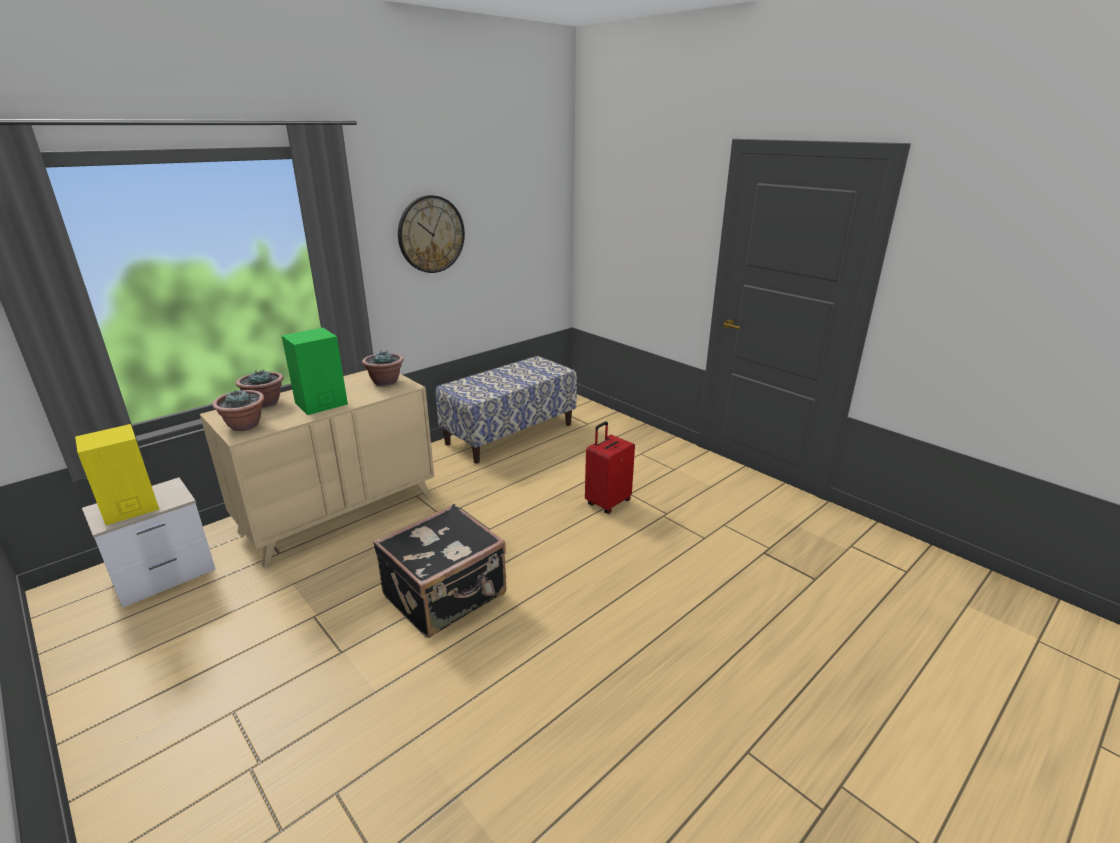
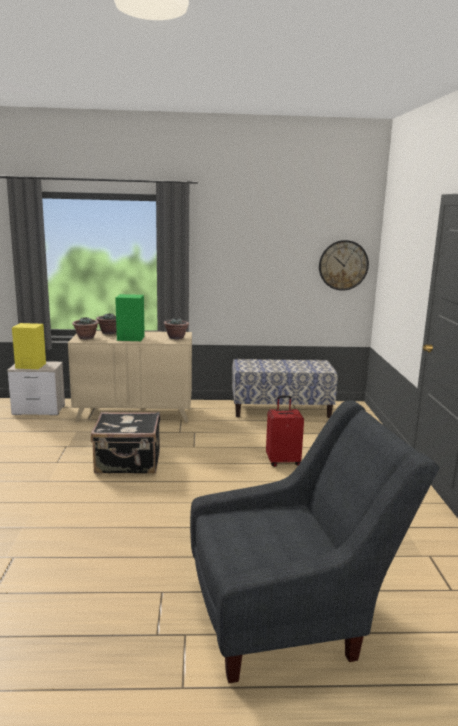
camera: 40 degrees right, 10 degrees down
(431, 234) = (246, 255): wall clock -> wall clock (343, 265)
(868, 684) = (291, 614): none -> grey armchair

